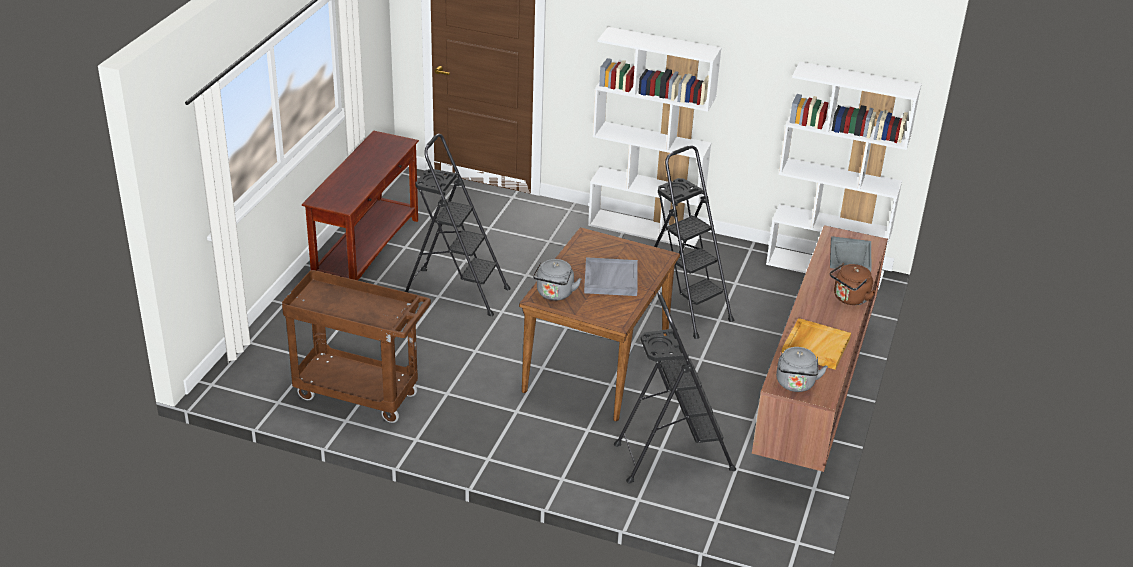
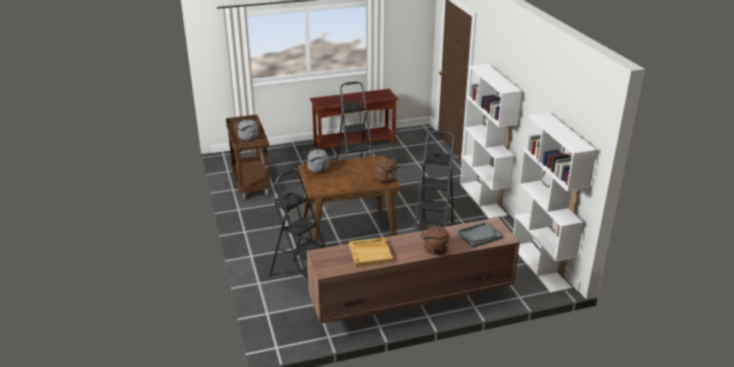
camera: 55 degrees right, 5 degrees down
(610, 279) = (349, 177): grey tray -> none
(649, 254) = (386, 179): none -> brown kettle
(795, 384) = (325, 259): grey kettle -> grey kettle (247, 138)

